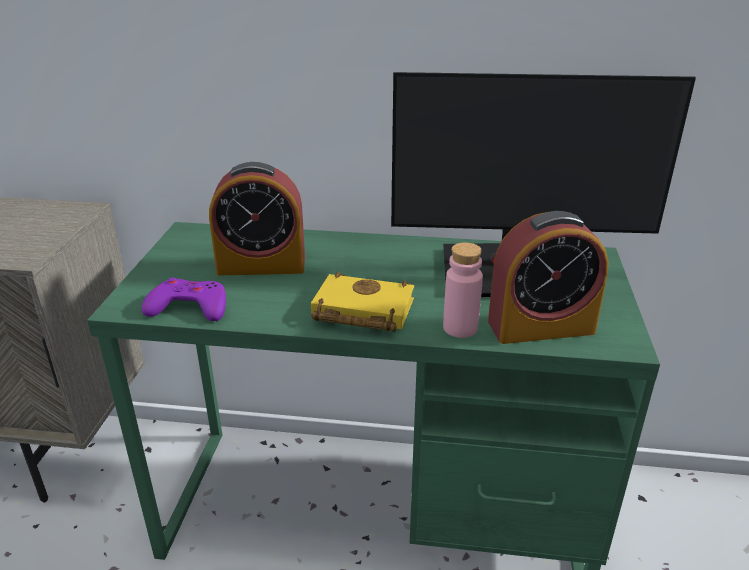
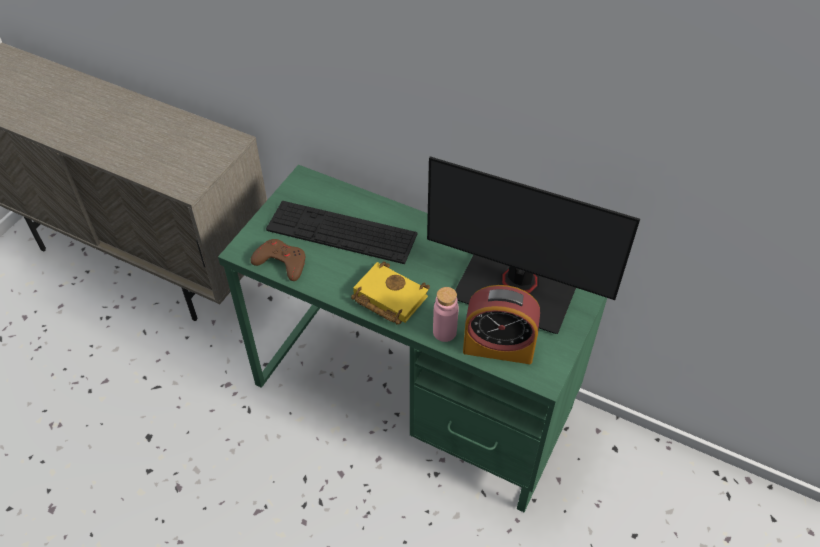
camera: 20 degrees right, 20 degrees up
(189, 307) = (281, 262): purple game controller -> brown game controller
(261, 265) = (341, 232): alarm clock -> keyboard

